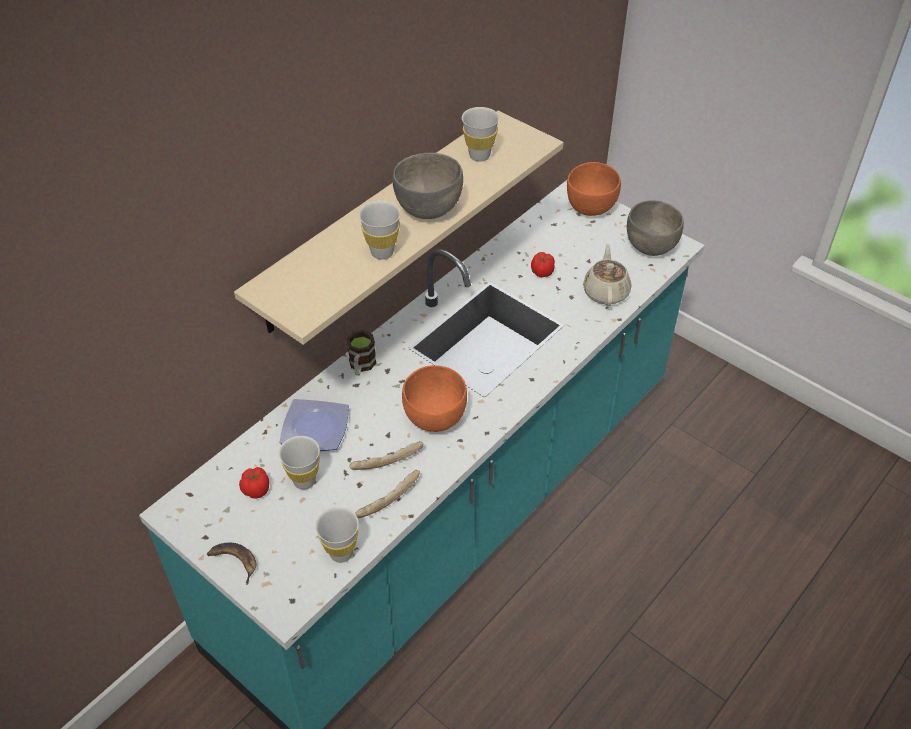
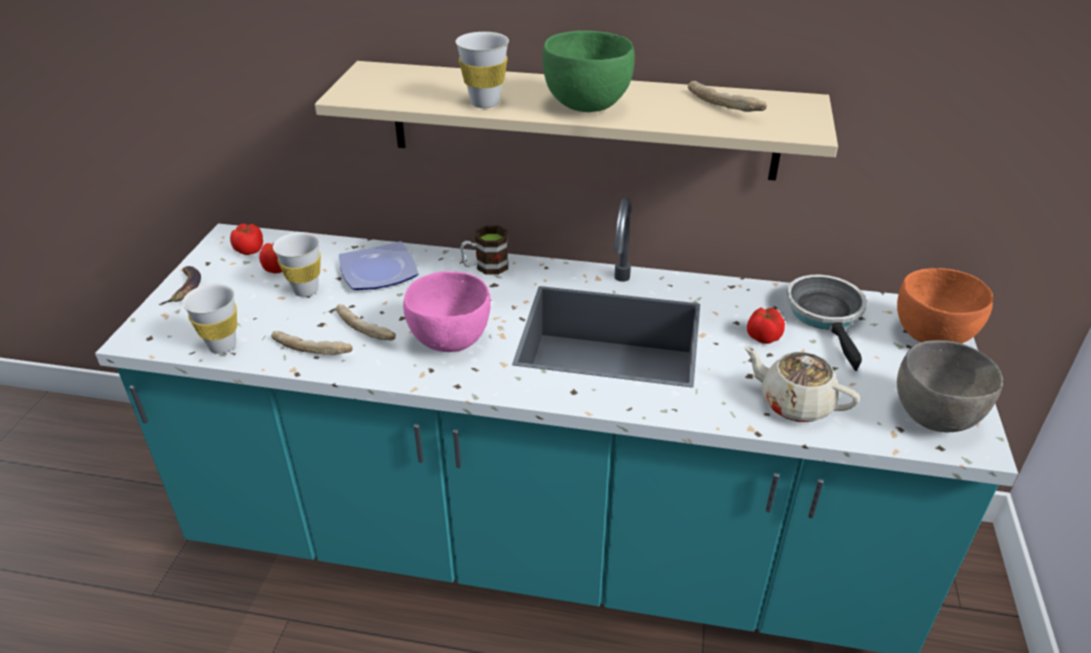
camera: 60 degrees right, 10 degrees down
(209, 502) = (250, 250): none -> tomato
(429, 210) = (587, 106): grey bowl -> green bowl
(435, 419) = (449, 340): orange bowl -> pink bowl
(479, 156) = (724, 106): white cup -> bread
(542, 236) = (826, 315): none -> frying pan
(606, 292) = (794, 403): beige teapot -> beige teapot turned 120 degrees counterclockwise

